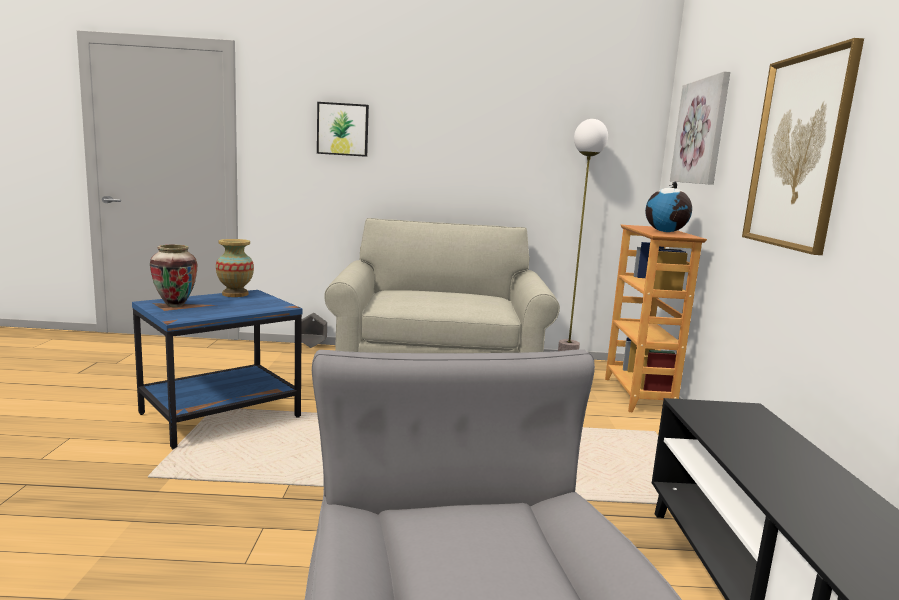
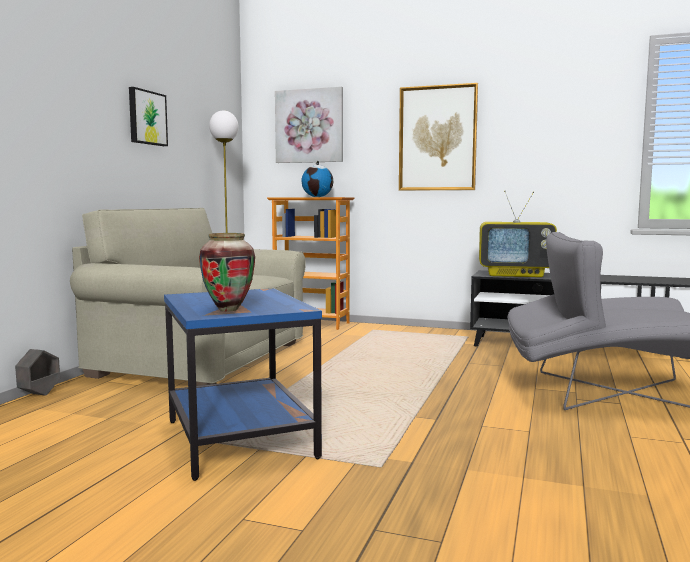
camera: 70 degrees left, 5 degrees down
(235, 294) = (186, 298): vase -> none
(343, 129) = (39, 99): picture -> picture (146, 118)
(738, 429) = (515, 274): none -> television

